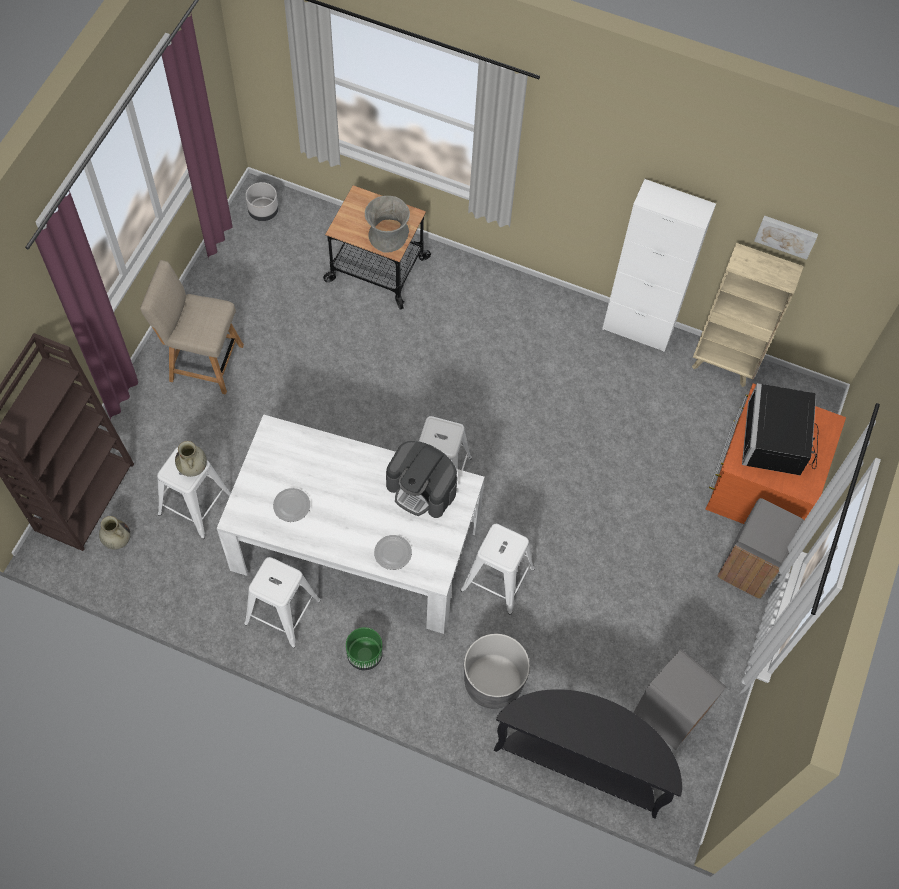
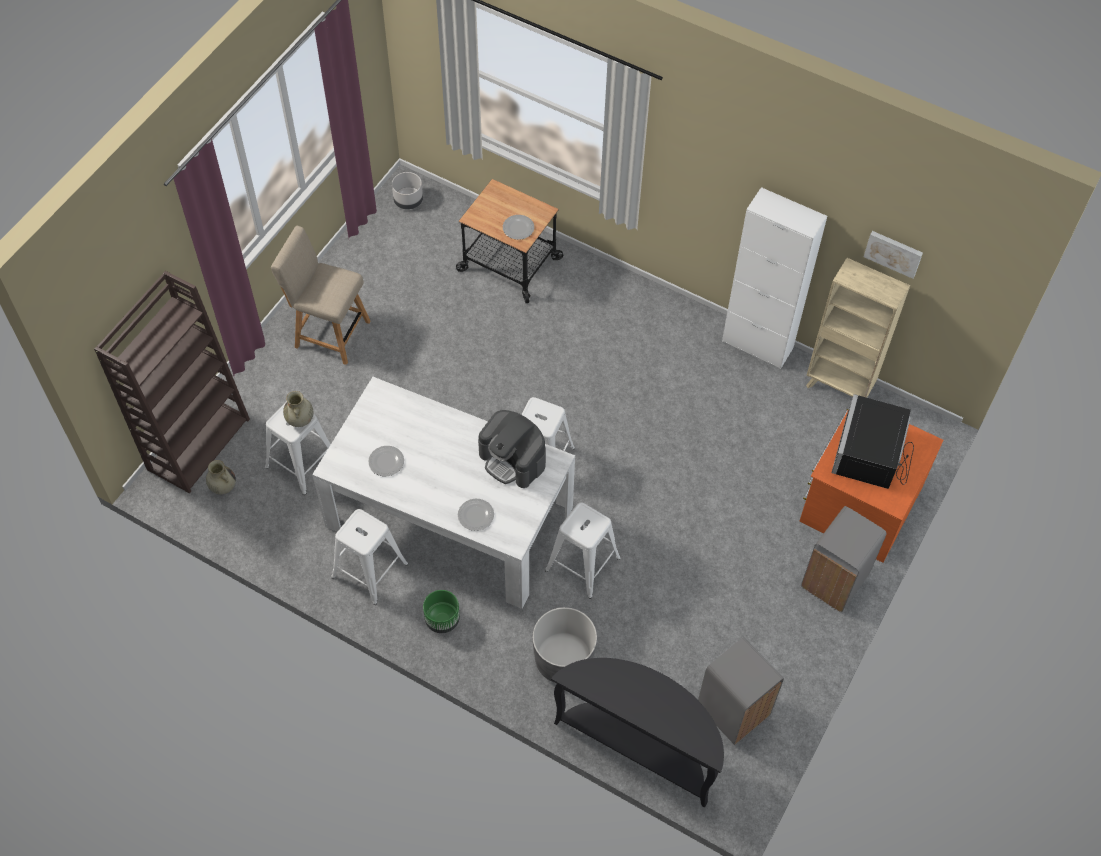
camera: 10 degrees right, 5 degrees down
(387, 235) = (518, 228): grey vase -> plate

